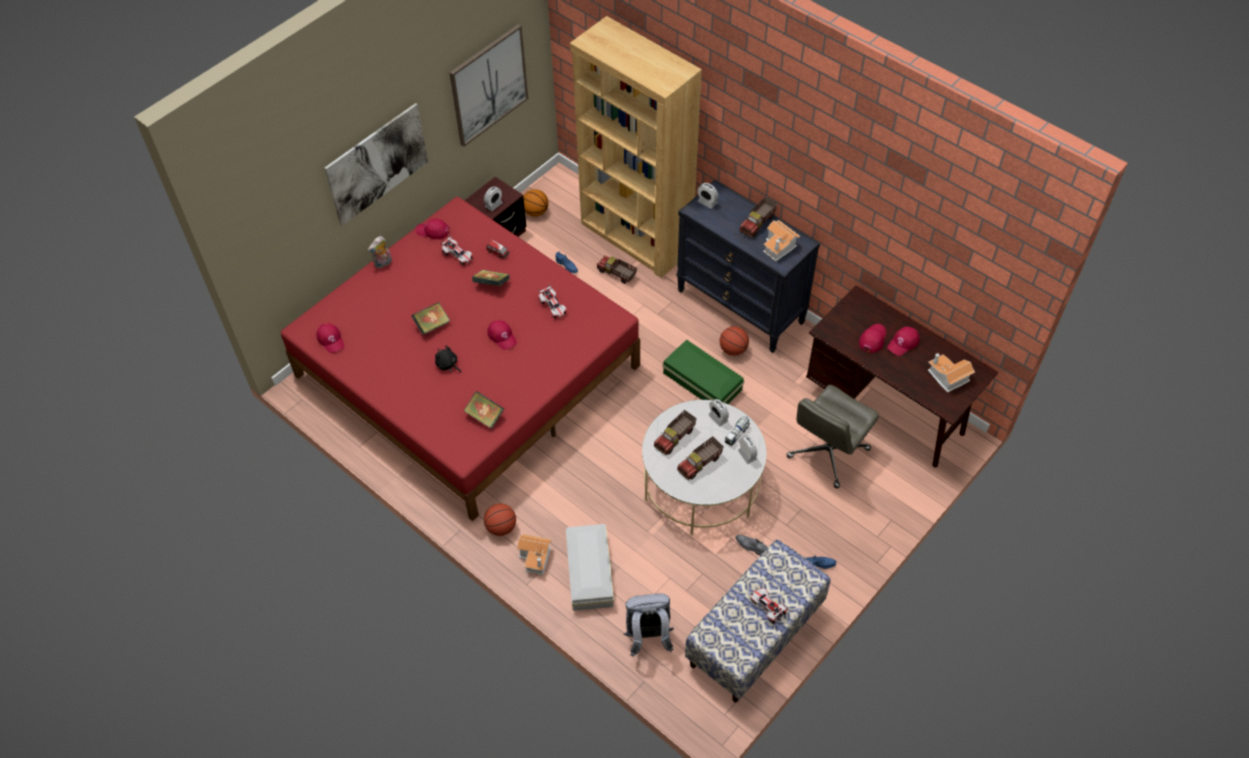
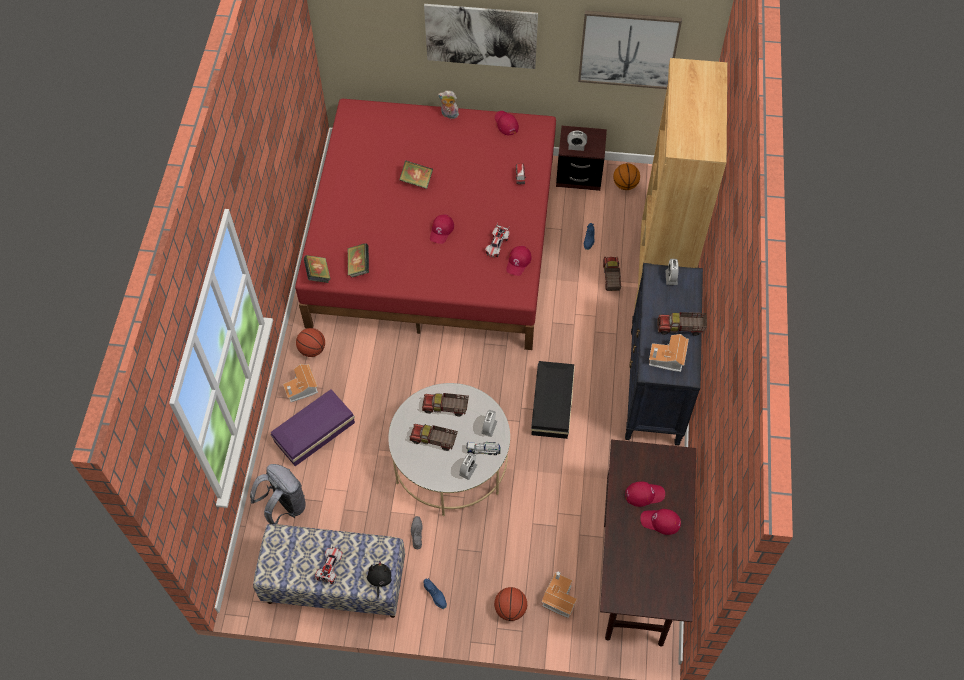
camera: 55 degrees right, 5 degrees up
(331, 339) = (355, 131): red cap -> red cap (518, 262)
(447, 365) = (387, 214): black plush toy -> black plush toy (379, 580)
(457, 255) = (495, 154): toy car -> none
(492, 284) = (485, 193): book -> book (318, 274)
(588, 573) = (313, 432): white storage box -> purple storage box
(702, 382) = (551, 405): green storage box -> black storage box
(733, 349) = (604, 408): basketball -> basketball (510, 609)
(827, 454) = (552, 542): grey office chair -> none
(947, 377) = (650, 579): toy house -> toy house (558, 598)

